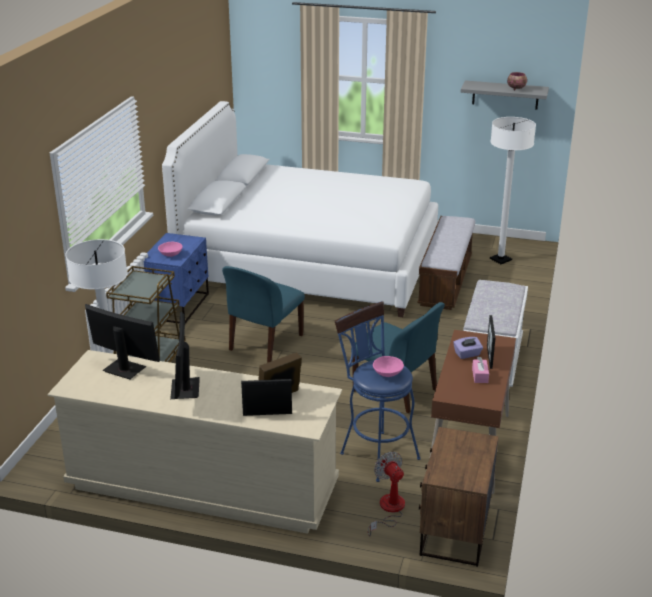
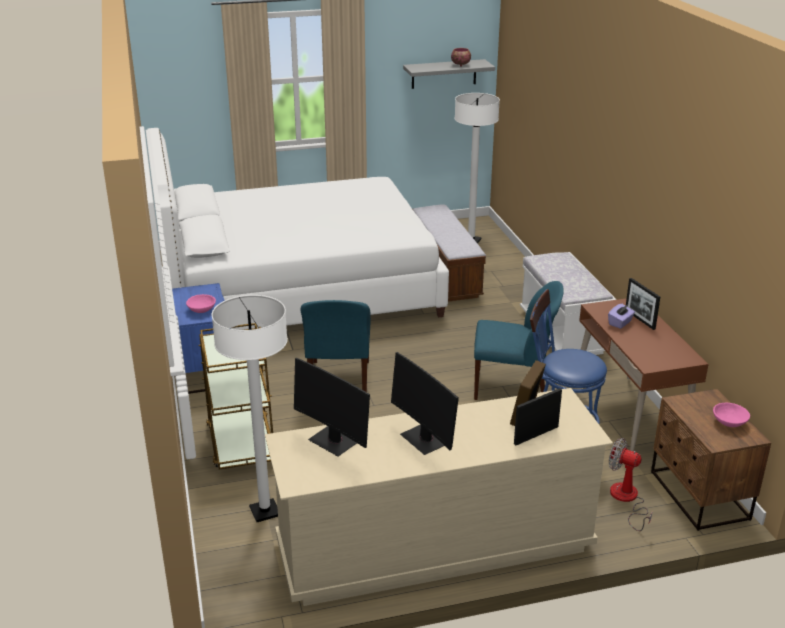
camera: 30 degrees left, 0 degrees up
(124, 369) = (334, 441): monitor -> monitor turned 135 degrees counterclockwise
(388, 373) = (581, 361): pink bowl -> pink bowl (729, 422)
(480, 375) = (653, 338): pink tissue box -> none

